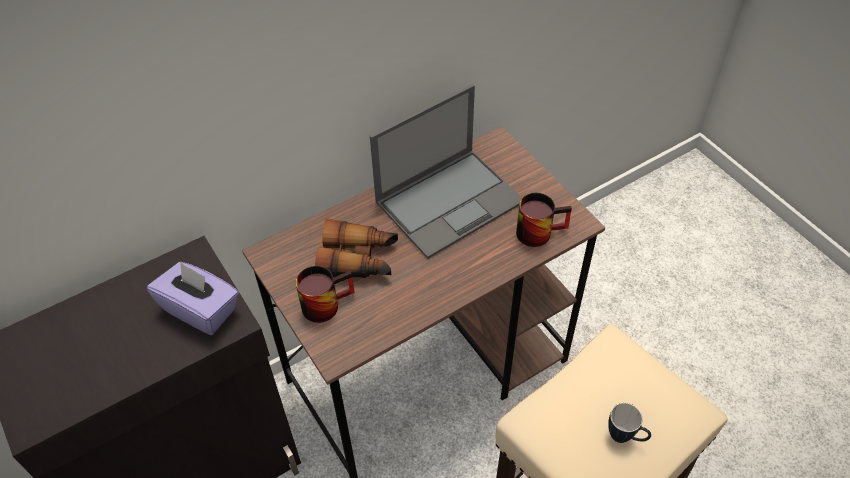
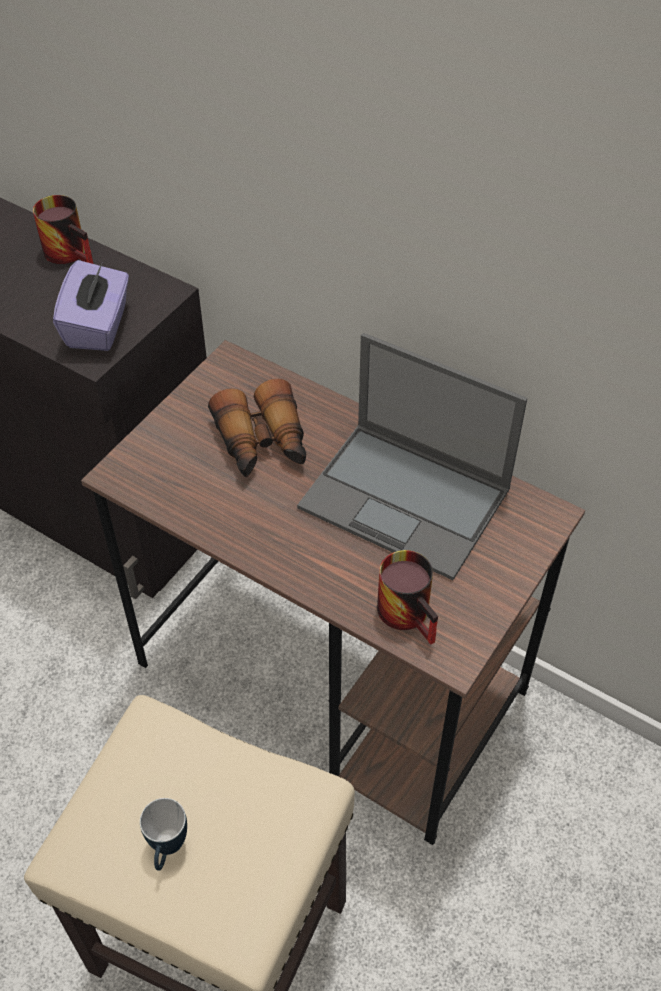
camera: 65 degrees right, 0 degrees up
(325, 302) = (186, 437): mug -> mug (72, 252)

